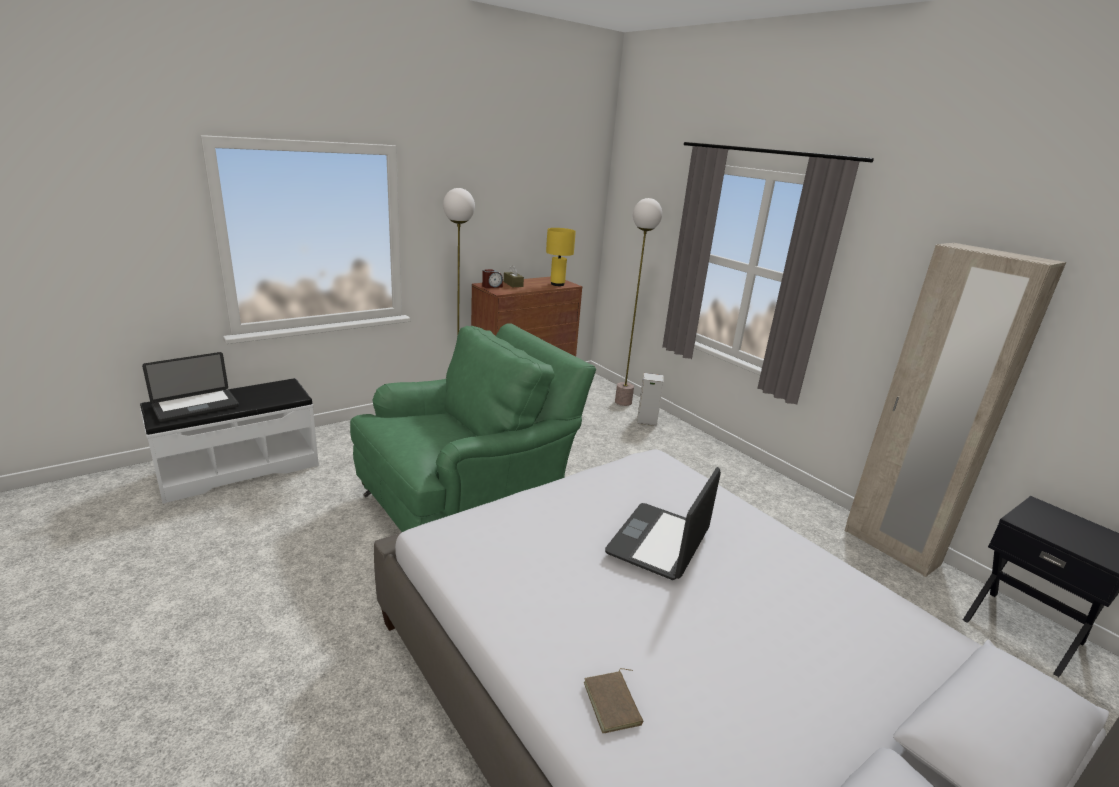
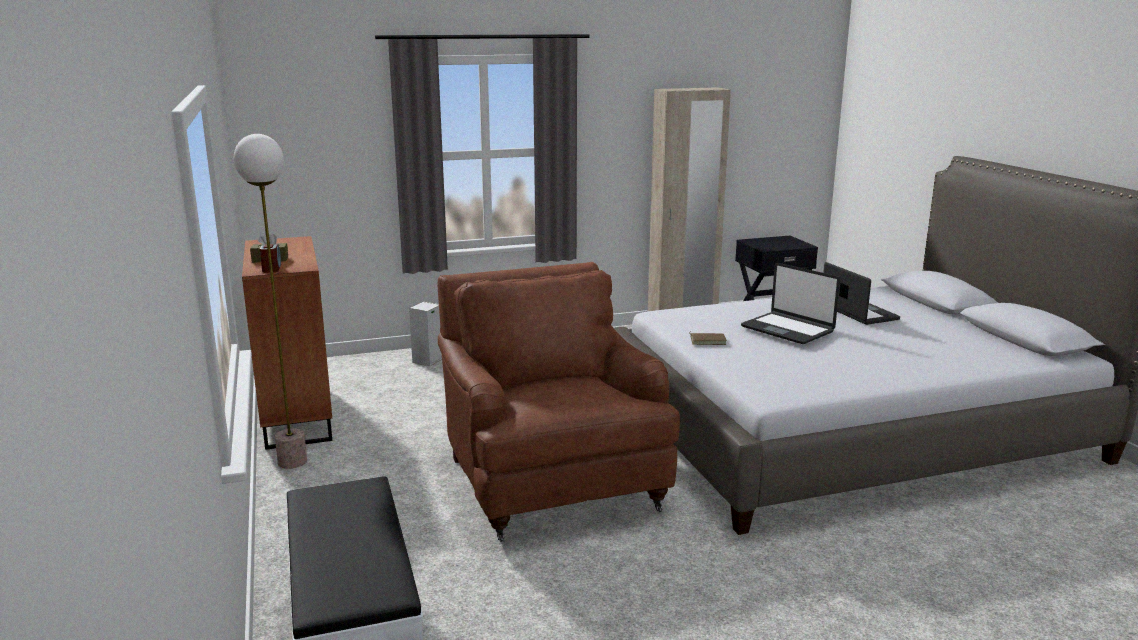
camera: 70 degrees left, 5 degrees down
(196, 406) = (358, 566): laptop -> laptop (859, 312)
(468, 504) = (550, 476): green armchair -> brown armchair
(557, 284) = (292, 243): yellow table lamp -> none
(614, 704) = (940, 364): brown book -> brown book (708, 340)
(623, 402) = (371, 363): floor lamp -> none

